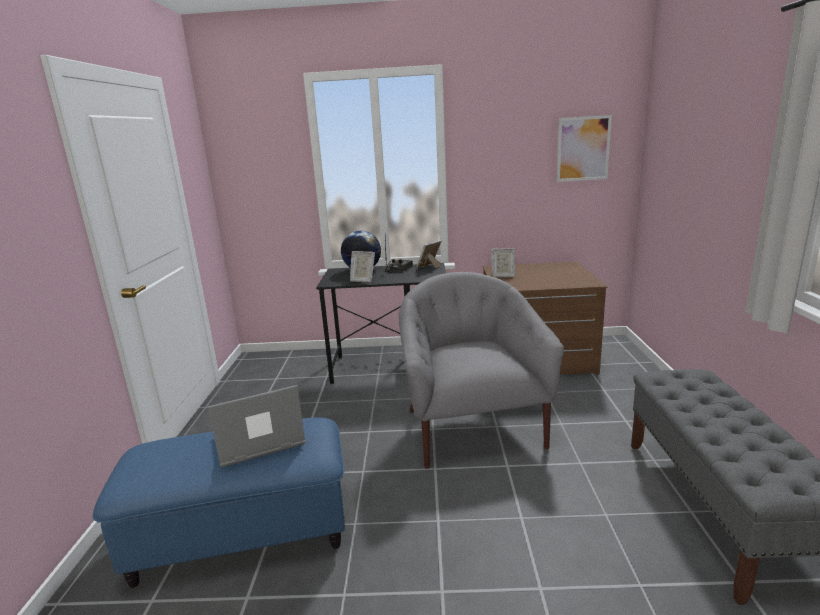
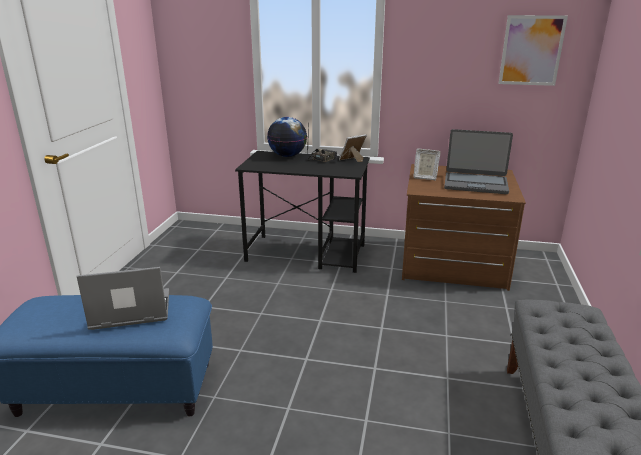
camera: 10 degrees right, 5 degrees up
(362, 280) = (281, 167): picture frame -> none
(471, 427) = (357, 325): grey armchair -> none
(552, 276) = (475, 184): none -> laptop

